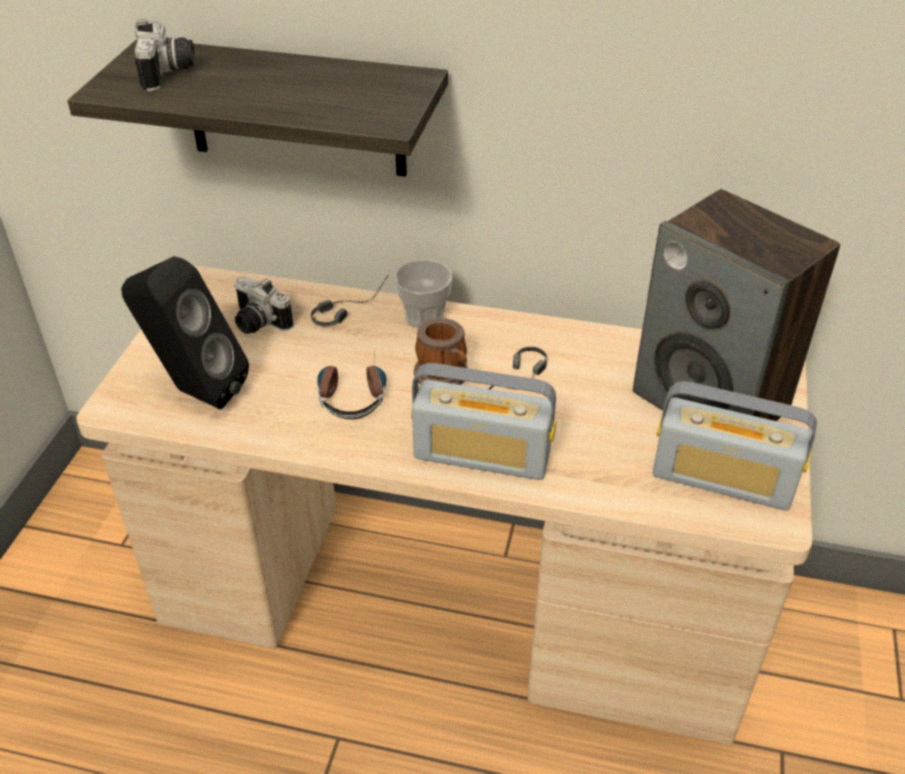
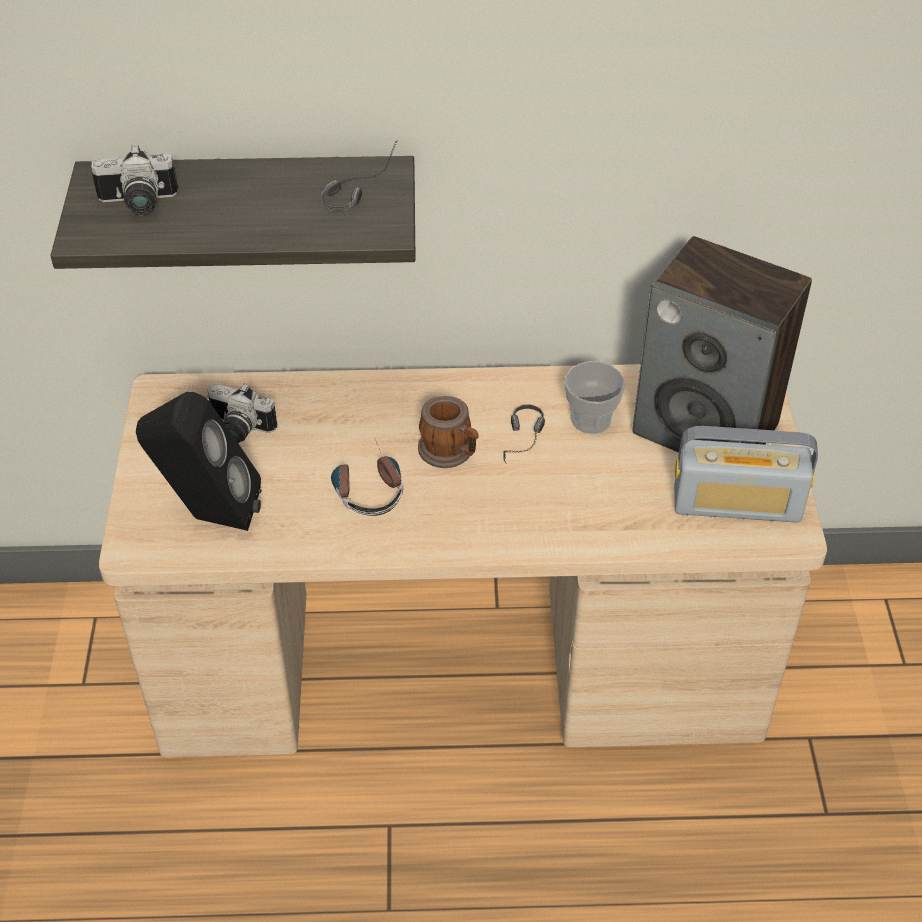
camera: 15 degrees left, 5 degrees up
(170, 73) = (137, 204): camera -> camera turned 105 degrees clockwise
(349, 306) = (325, 393): headphones -> headphones (358, 185)
(424, 317) = (405, 391): cup -> cup (591, 419)
(482, 455) = (515, 525): radio -> none

